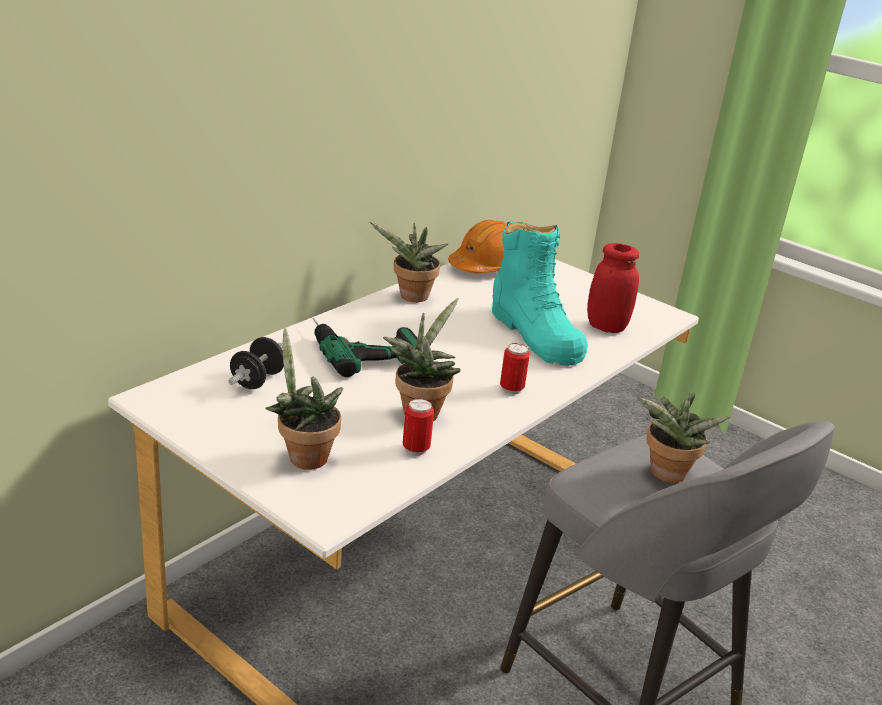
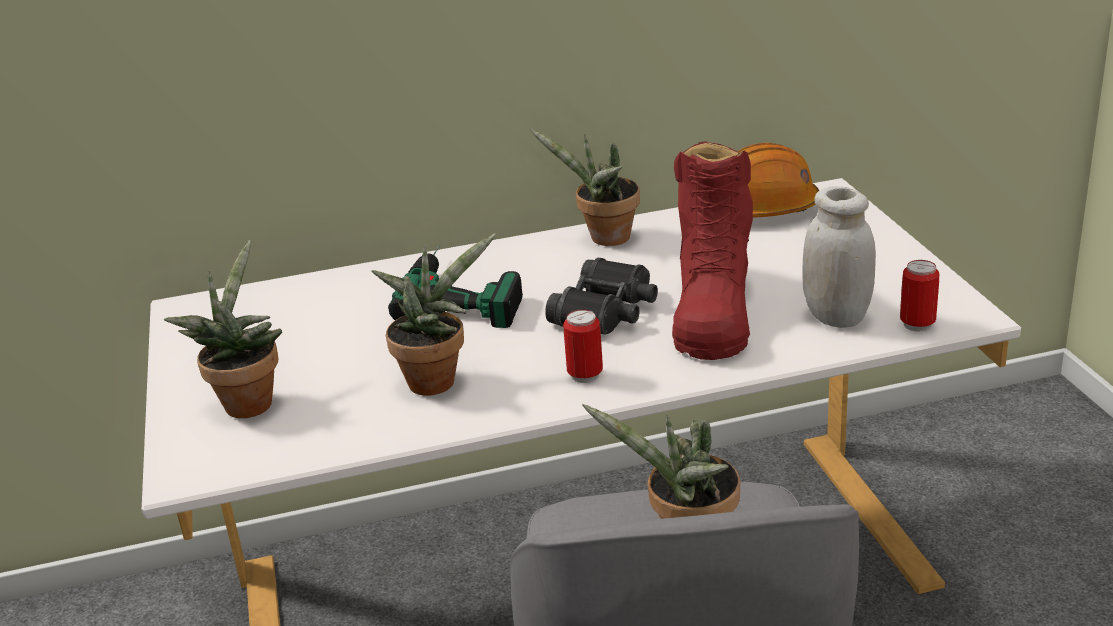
camera: 40 degrees right, 0 degrees up
(257, 380) = (307, 308): black dumbbell -> none
(416, 449) = (373, 422): can -> can (917, 324)
(473, 345) = (606, 311): none -> black binoculars
(535, 334) = (712, 311): turquoise boot -> red boot
(606, 327) = (836, 317): red jar -> white jar

